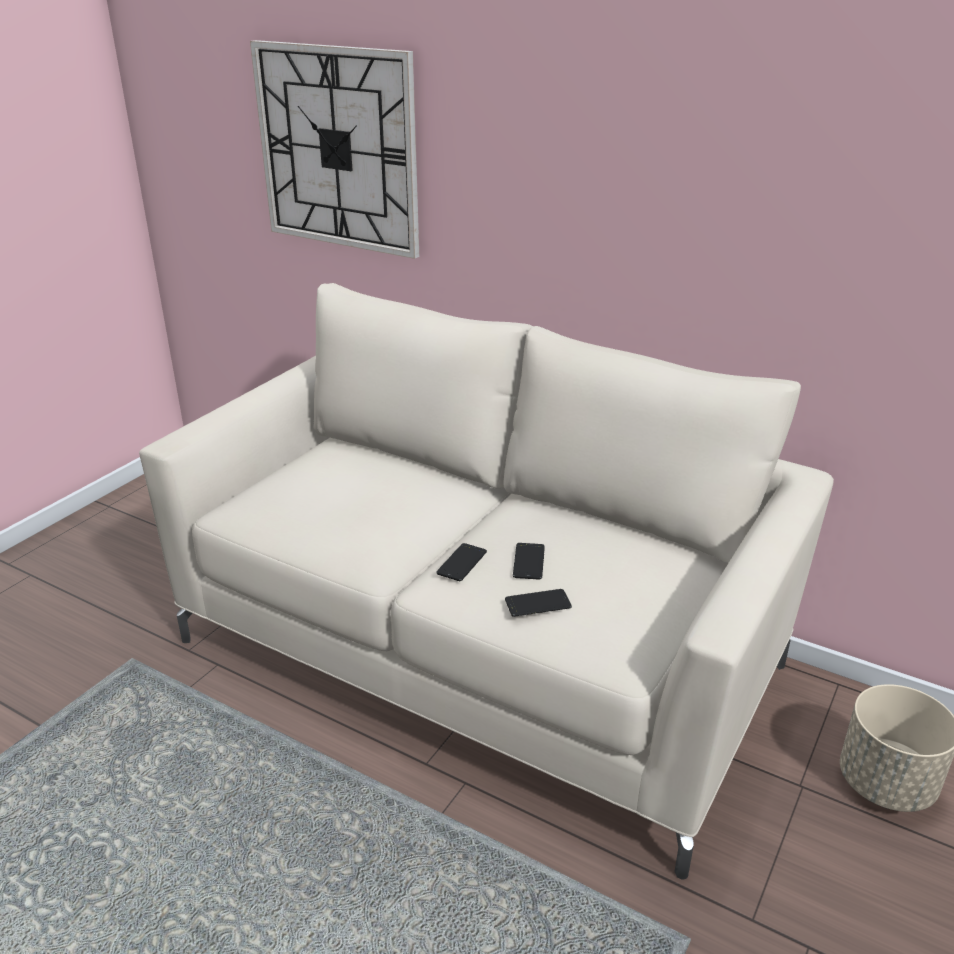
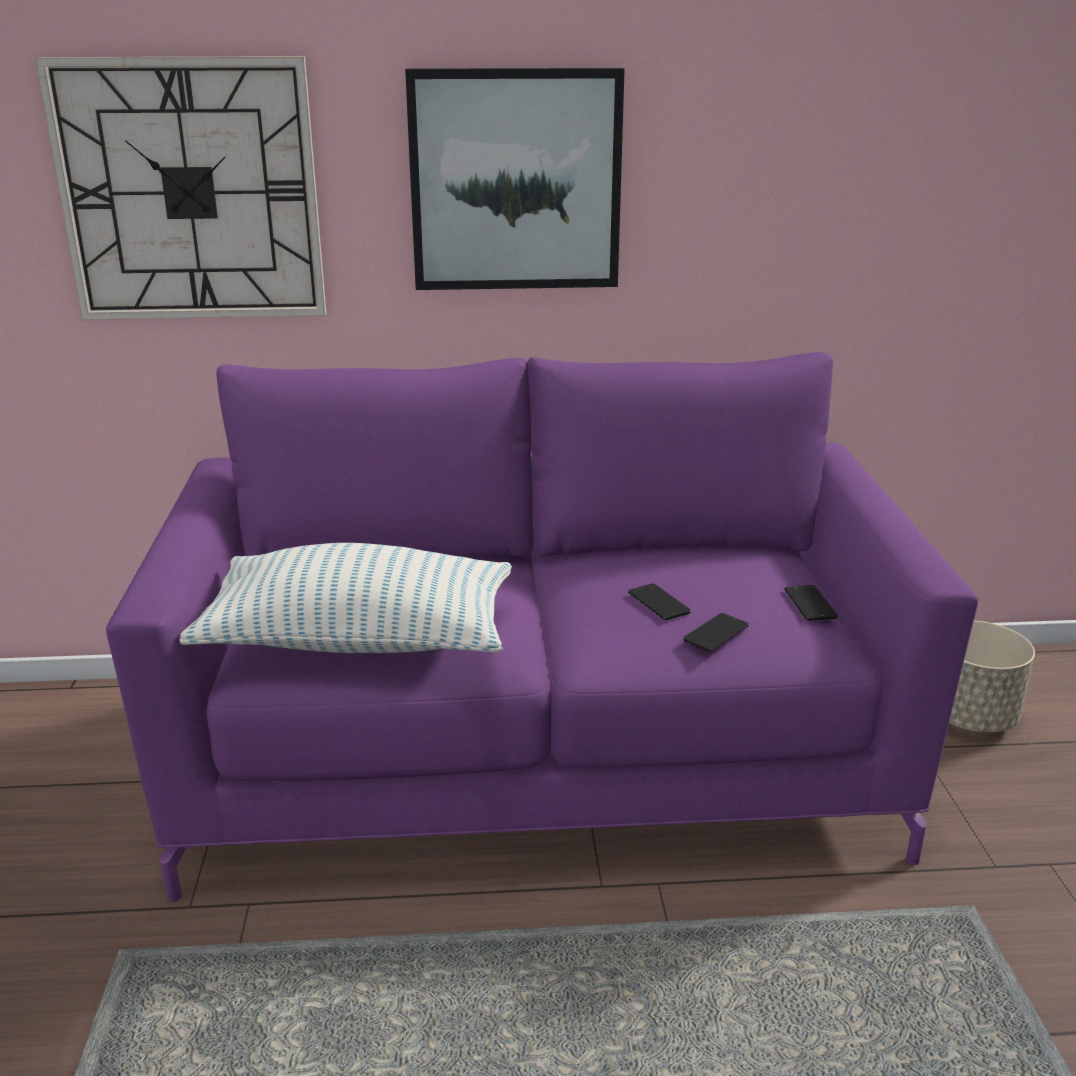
camera: 35 degrees left, 5 degrees down
(304, 512) = (359, 640): none -> pillow
(462, 563) = (596, 627): phone -> phone (810, 603)
(478, 652) = (538, 761): beige sofa -> purple sofa
(560, 171) = (515, 180): none -> picture

